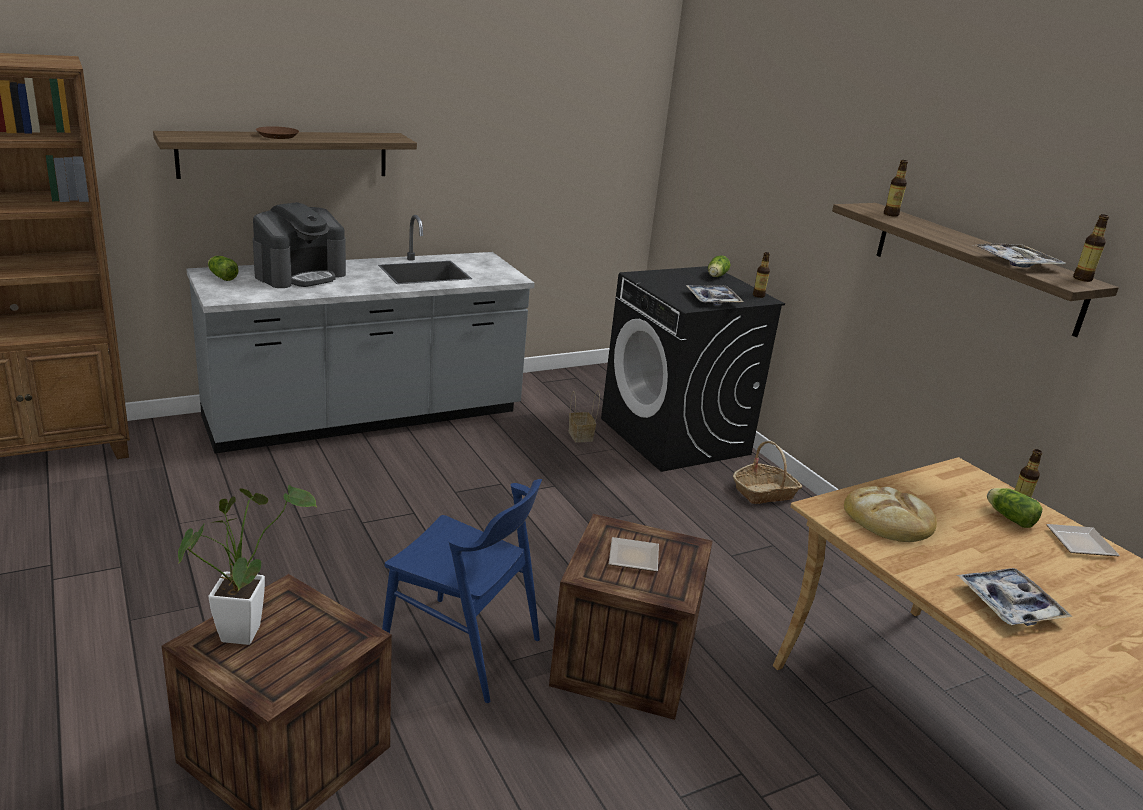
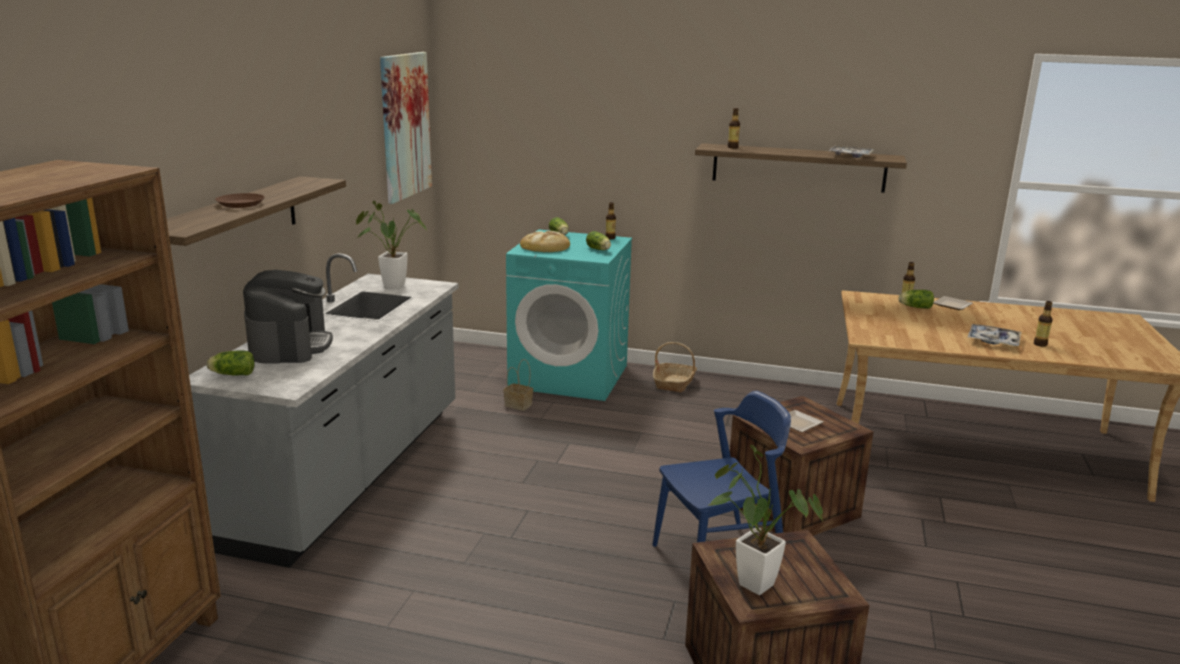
camera: 45 degrees left, 5 degrees down
(479, 265) = (389, 285): none -> potted plant
(601, 117) = (405, 126): none -> picture
(675, 437) = (570, 376): black washing machine -> turquoise washing machine
(713, 300) = (599, 250): tray -> lettuce
(889, 519) = (891, 330): bread -> bread (545, 246)
(1082, 279) = (887, 156): bottle -> bottle (1040, 344)

